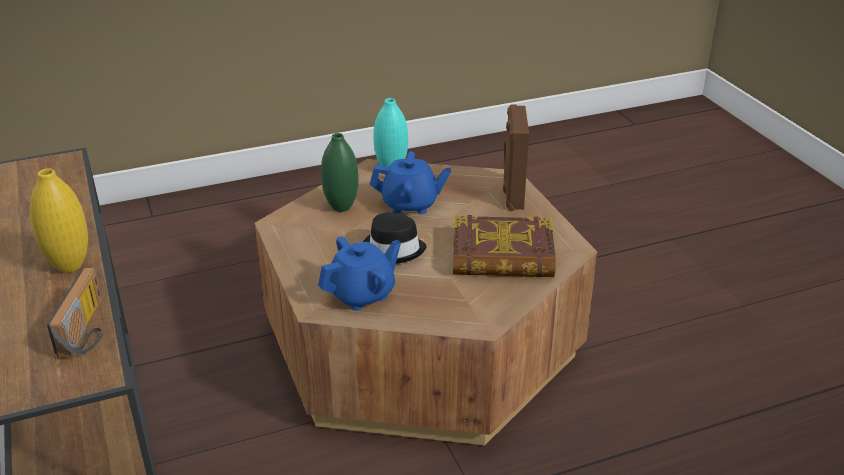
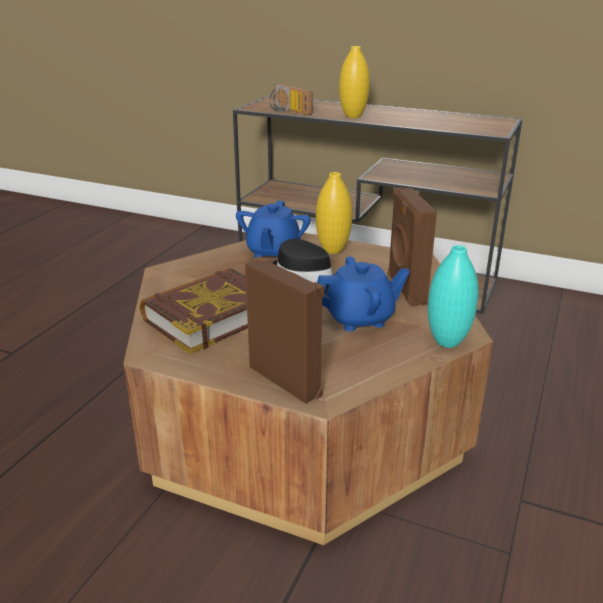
camera: 135 degrees right, 5 degrees down
(313, 268) = (333, 250): none -> yellow vase
(341, 207) = (405, 289): green vase -> brown speaker
(410, 204) = (360, 319): blue teapot -> blue teapot turned 150 degrees counterclockwise

